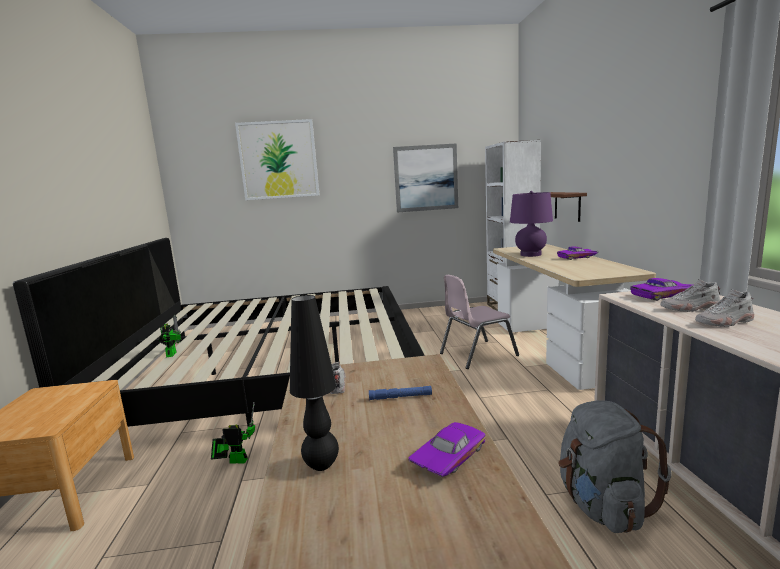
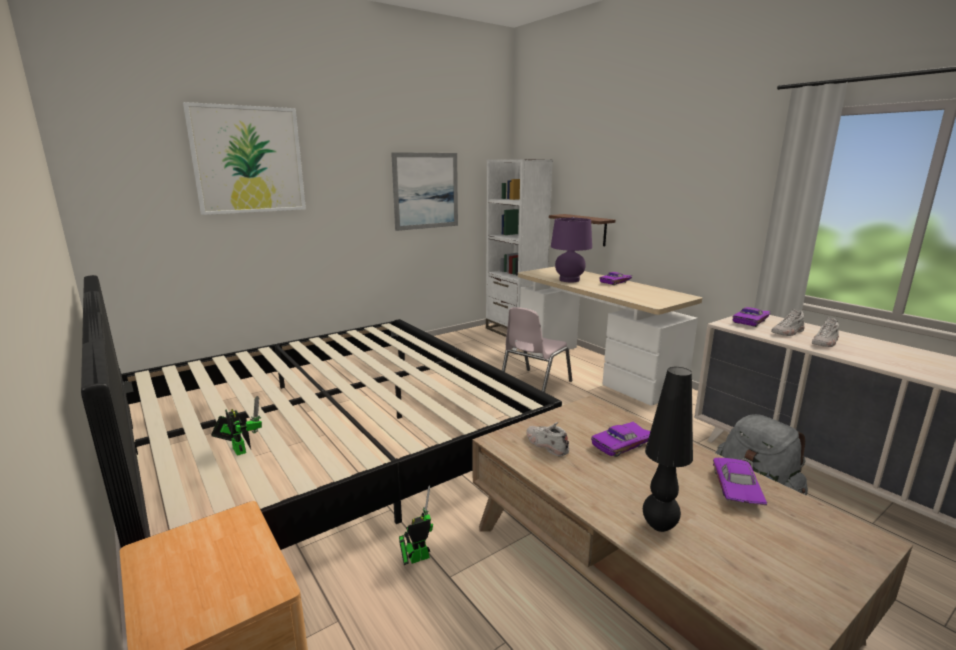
camera: 30 degrees left, 5 degrees up
(400, 397) = (623, 445): blue flashlight -> purple toy car

